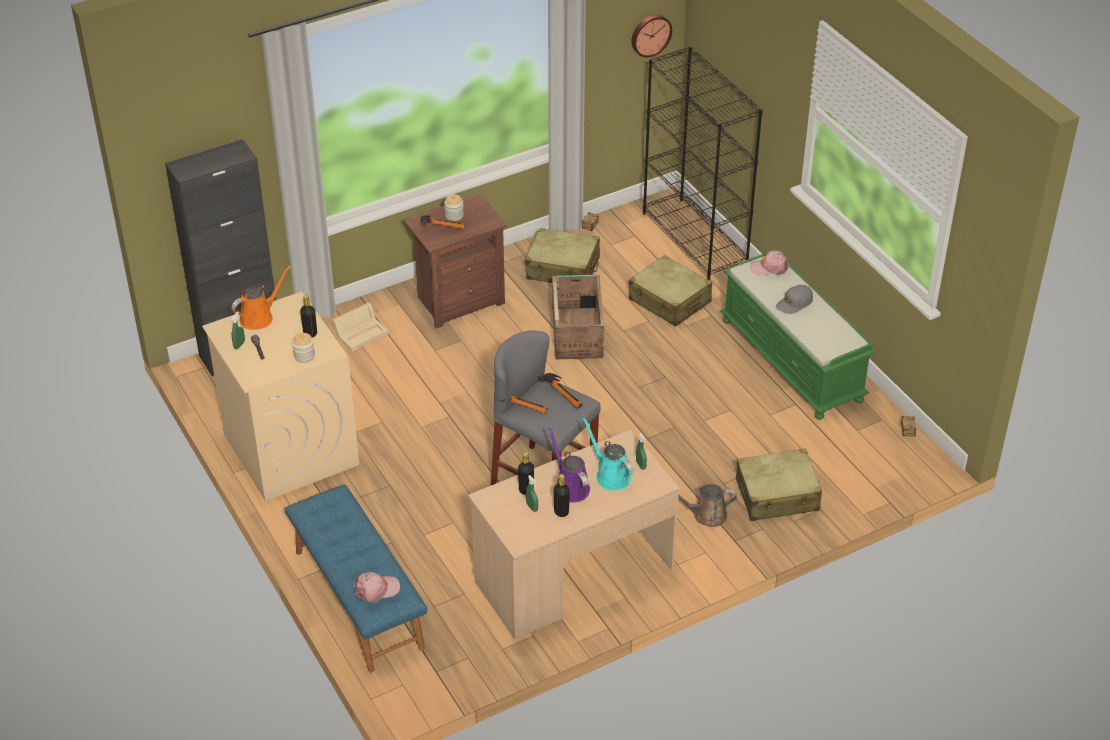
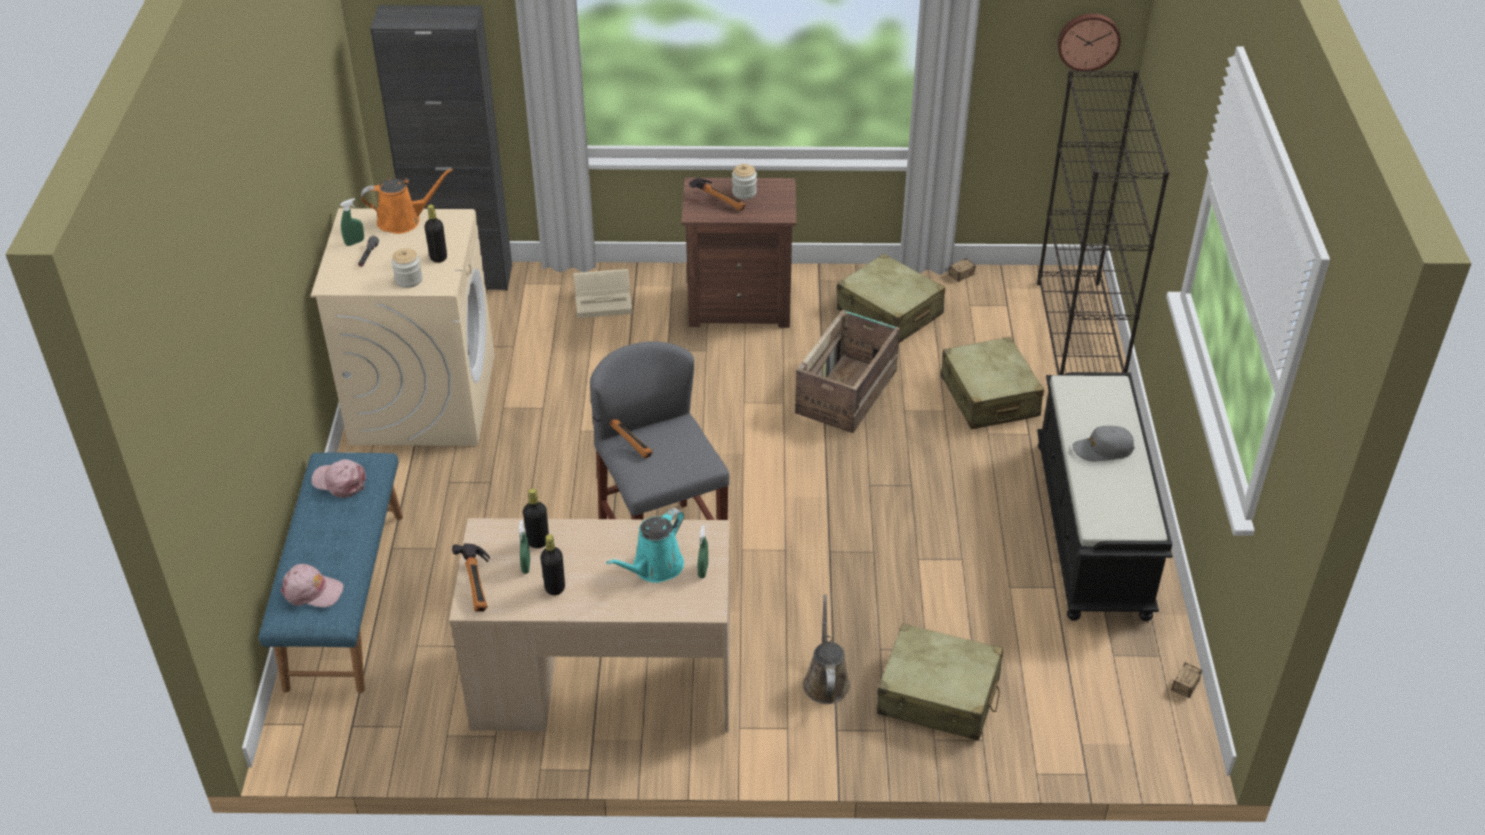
camera: 30 degrees right, 0 degrees up
(564, 395) = (689, 445): hammer -> hammer (479, 585)
(570, 487) = (593, 561): purple watering can -> none
(610, 475) = (654, 568): turquoise watering can -> turquoise watering can turned 135 degrees counterclockwise
(706, 515) = (826, 680): brown watering can -> brown watering can turned 60 degrees clockwise
(769, 267) = (1105, 392): pink cap -> pink cap (340, 482)
(793, 360) = (1093, 529): green bench -> black bench

